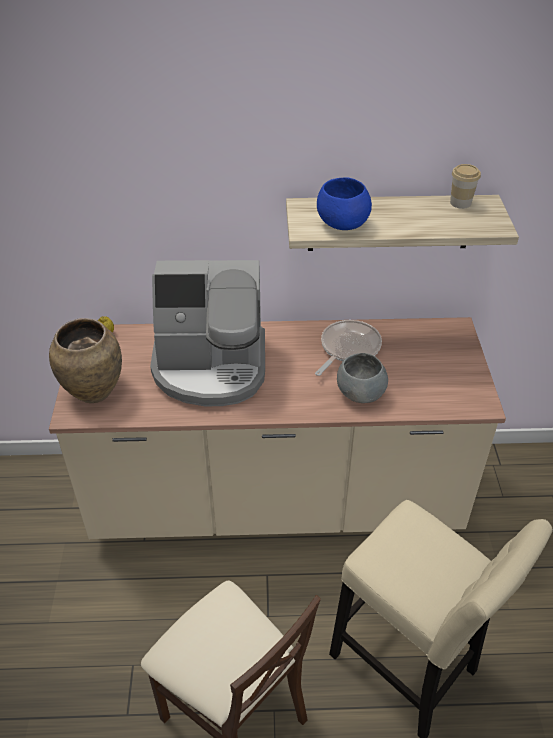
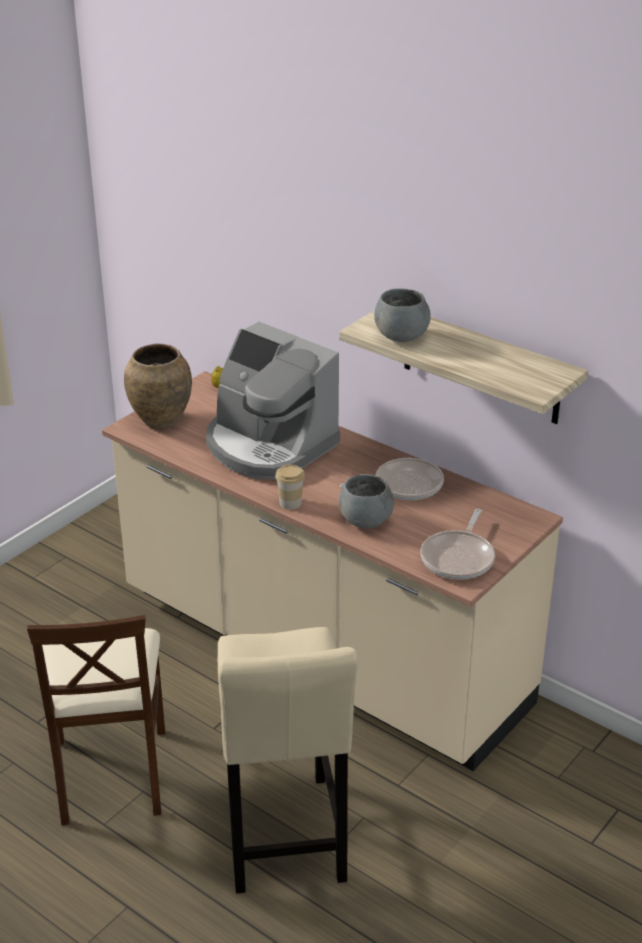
camera: 40 degrees right, 10 degrees down
(342, 223) = (402, 336): blue bowl -> grey bowl
(455, 387) = (459, 558): none -> frying pan
(460, 203) = (536, 362): cup -> cup (290, 503)

